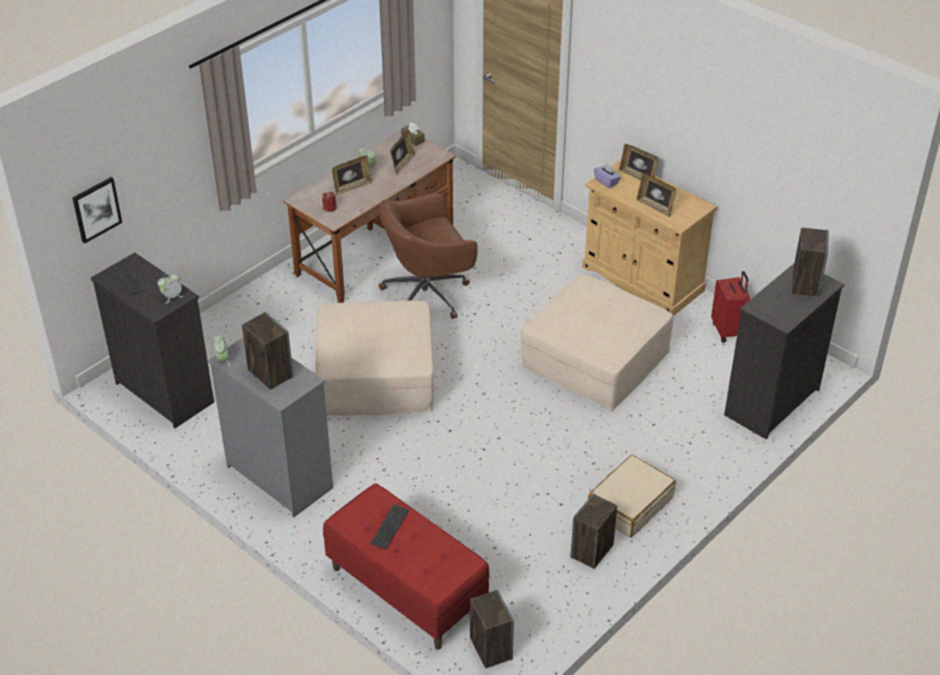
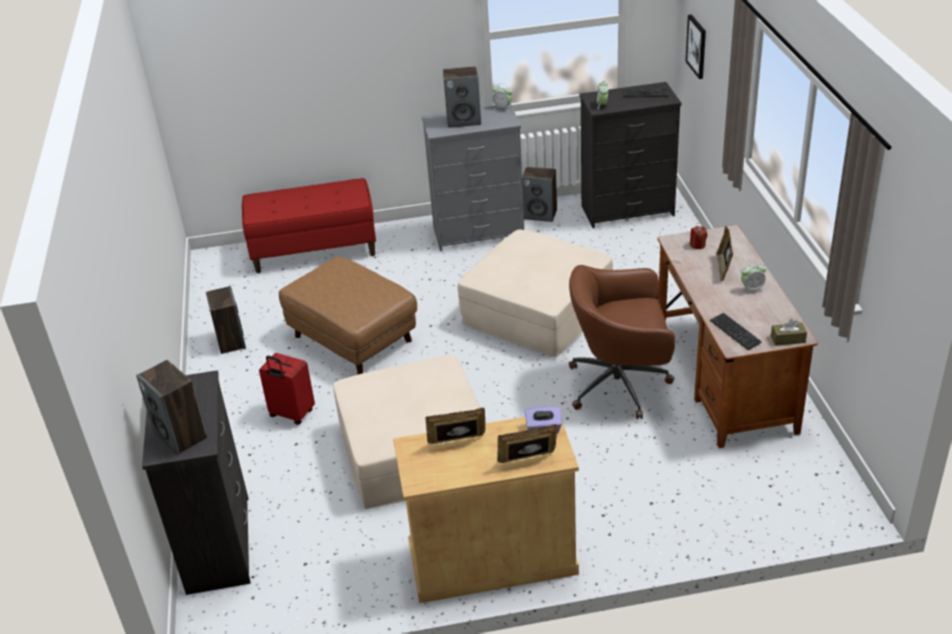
camera: 130 degrees right, 5 degrees down
(390, 527) = (324, 199): keyboard -> keyboard (735, 332)
(402, 164) = (739, 313): picture frame -> none
(428, 294) = (621, 385): brown office chair -> brown office chair turned 105 degrees counterclockwise
(490, 648) = (226, 265): speaker -> speaker (540, 214)
(511, 469) = (352, 339): none -> brown ottoman
(630, 504) = (241, 383): beige suitcase -> none
(728, 331) = (340, 579): red suitcase -> red suitcase (291, 414)

